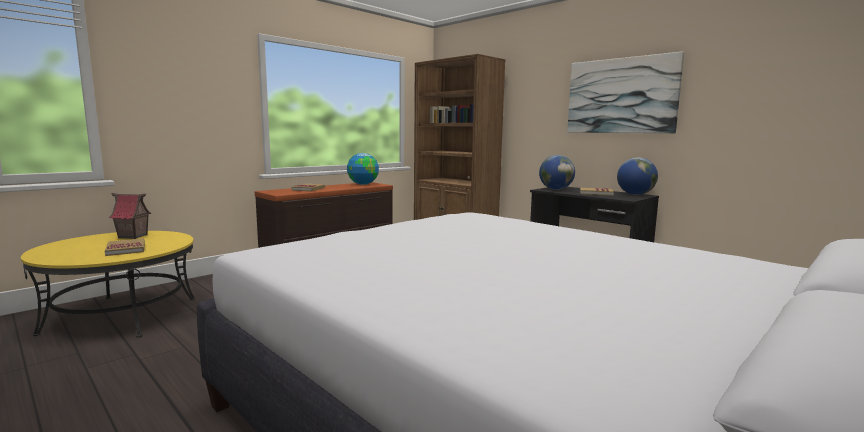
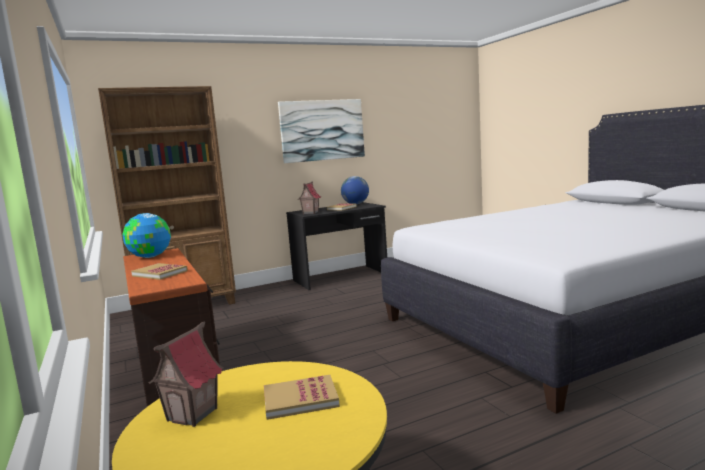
camera: 70 degrees left, 0 degrees up
(555, 189) = (310, 213): globe -> toy house

